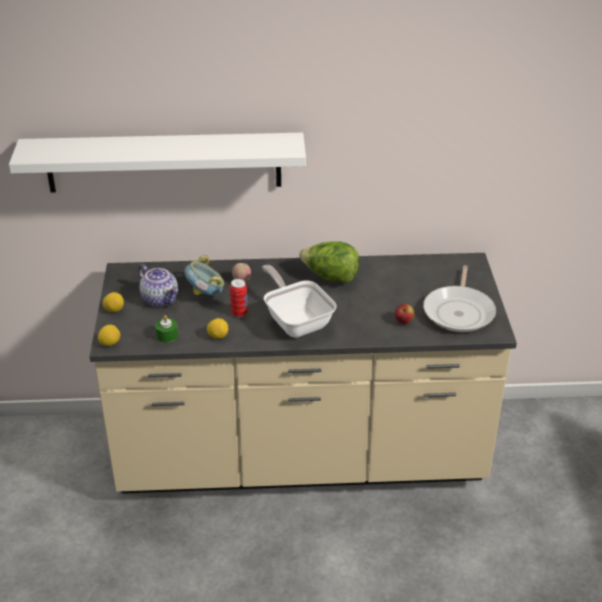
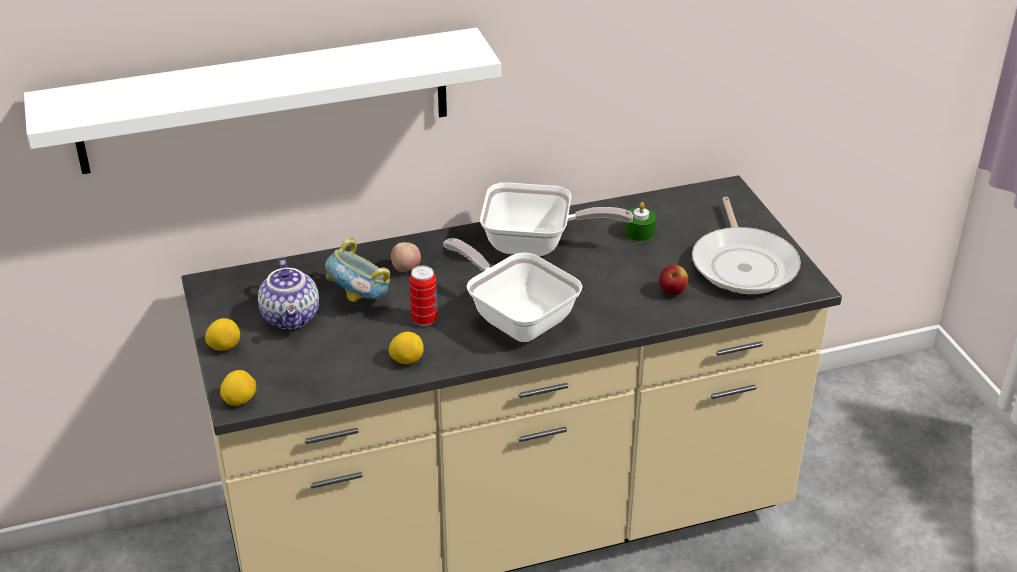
camera: 15 degrees left, 0 degrees up
(161, 299) = (292, 318): teapot -> teapot turned 45 degrees clockwise
(167, 335) = (326, 373): green candle -> green candle (639, 232)
(330, 277) = (537, 245): lettuce -> frying pan

